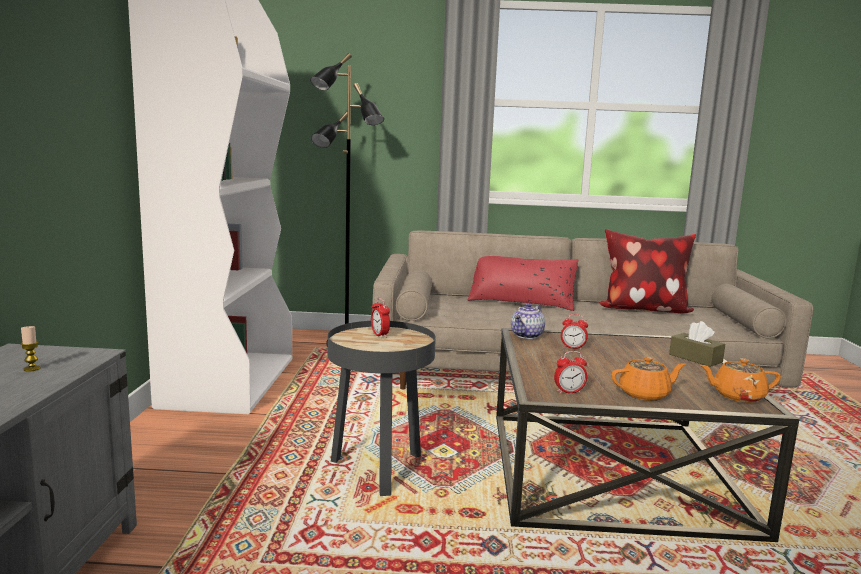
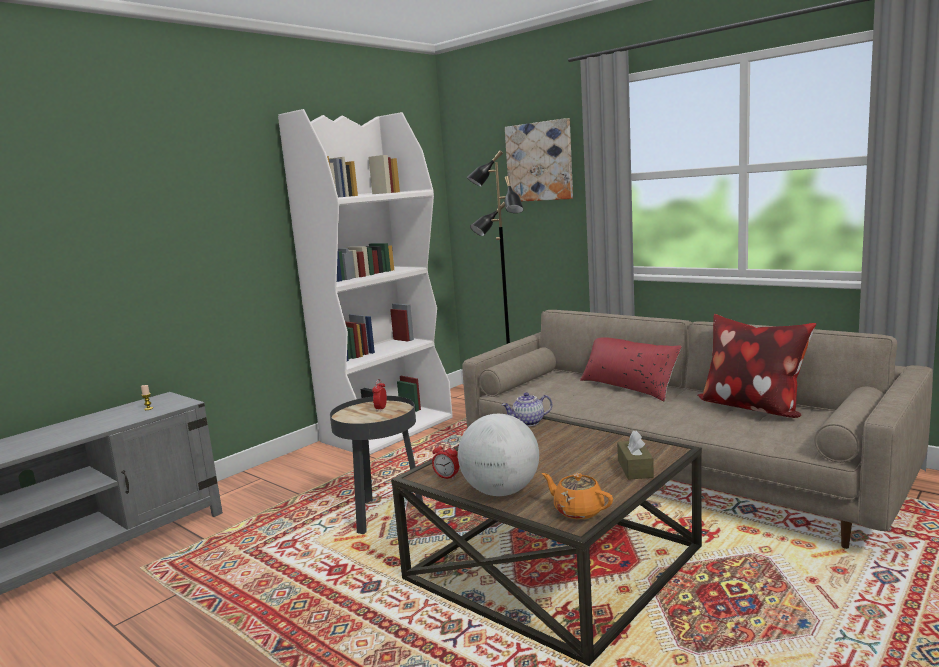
camera: 40 degrees right, 0 degrees up
(377, 74) = (539, 161): none -> picture
(573, 348) = (542, 440): alarm clock -> none
(645, 394) = (500, 492): orange teapot -> globe

